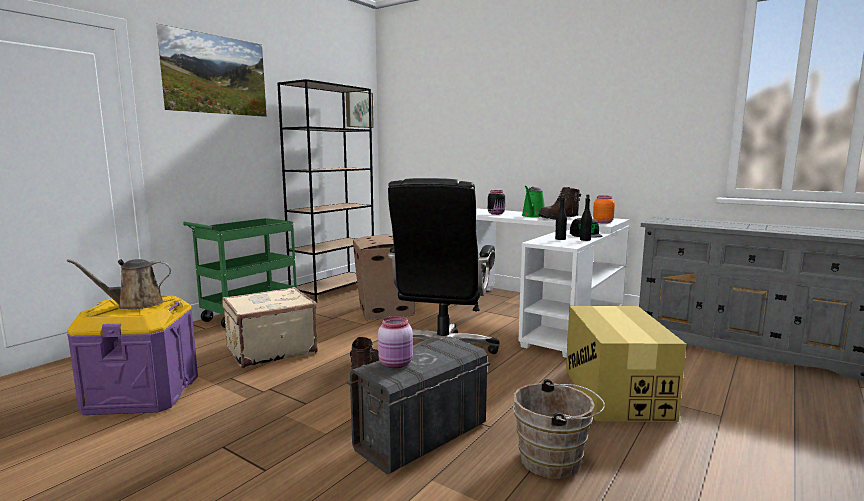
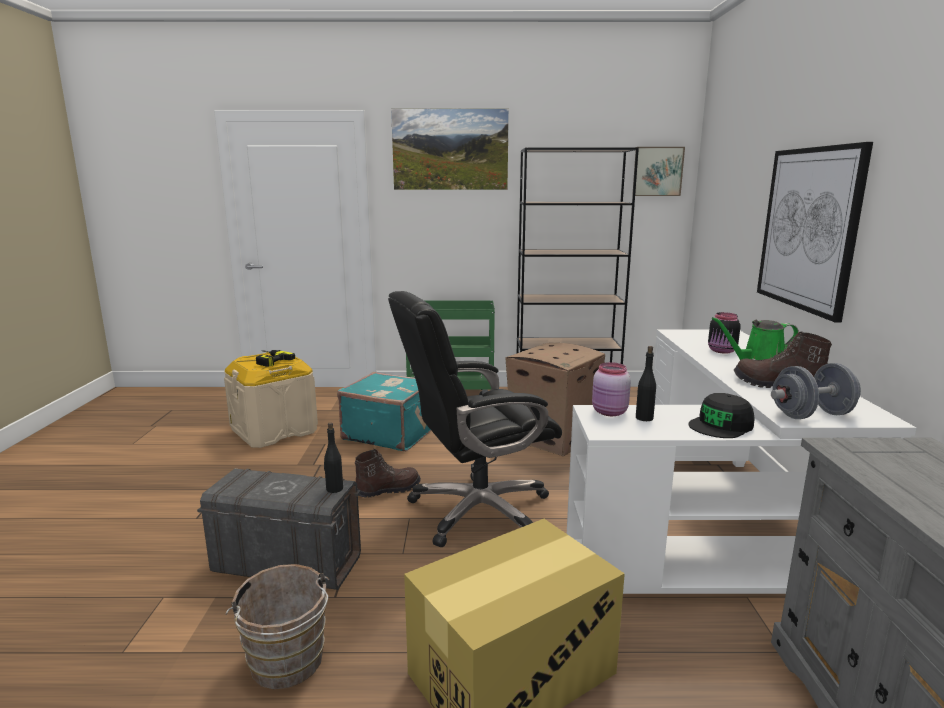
camera: 55 degrees right, 5 degrees up
(135, 304) = (268, 360): brown watering can -> power drill
(142, 394) = (274, 430): purple storage box -> beige storage box
(270, 350) = (390, 433): beige suitcase -> turquoise suitcase
(396, 364) = (257, 481): pink jar -> pink jar (610, 412)
(518, 138) = (808, 229): none -> picture
(585, 240) = (671, 433): black bottle -> black bottle (334, 489)
(602, 222) = (811, 415): orange jar -> grey dumbbell

